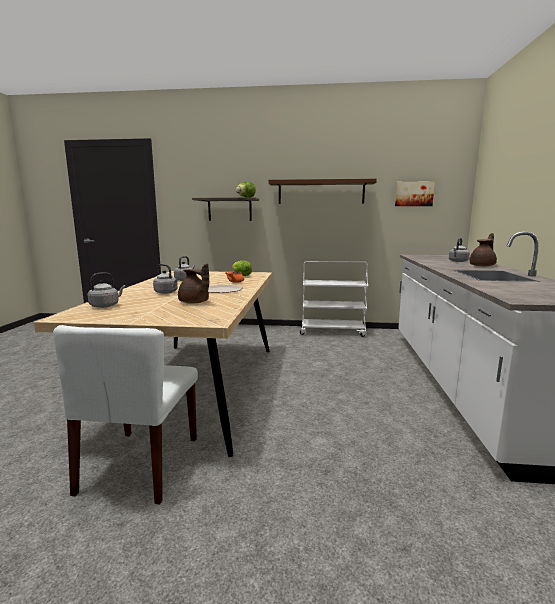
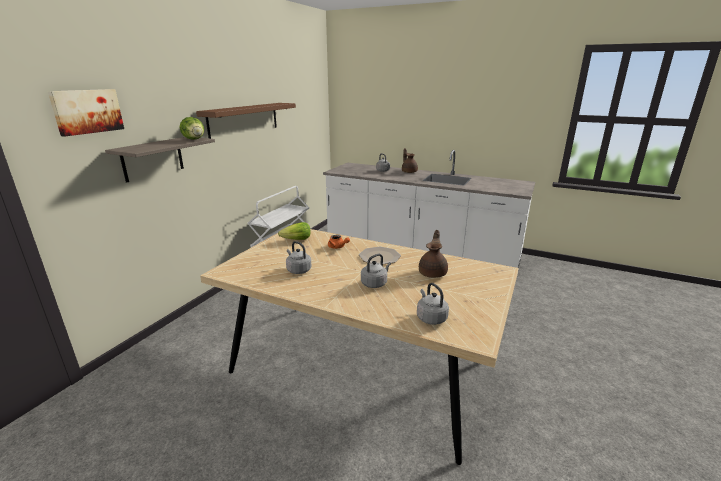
camera: 70 degrees left, 10 degrees up
(141, 465) = (495, 408): white chair -> none
(194, 302) = (433, 273): brown teapot -> brown teapot turned 45 degrees counterclockwise
(414, 194) = (303, 113): picture -> picture (87, 111)

